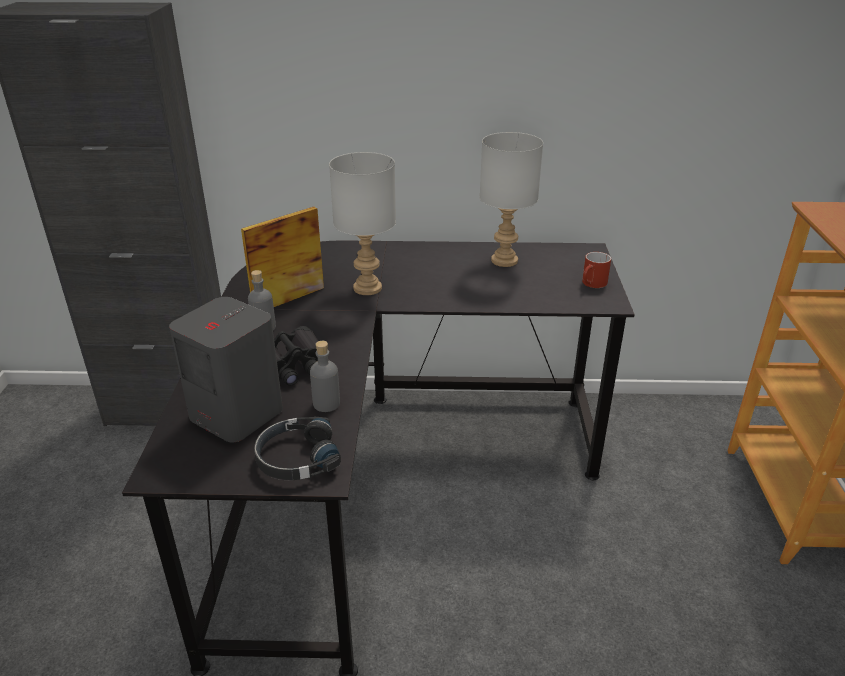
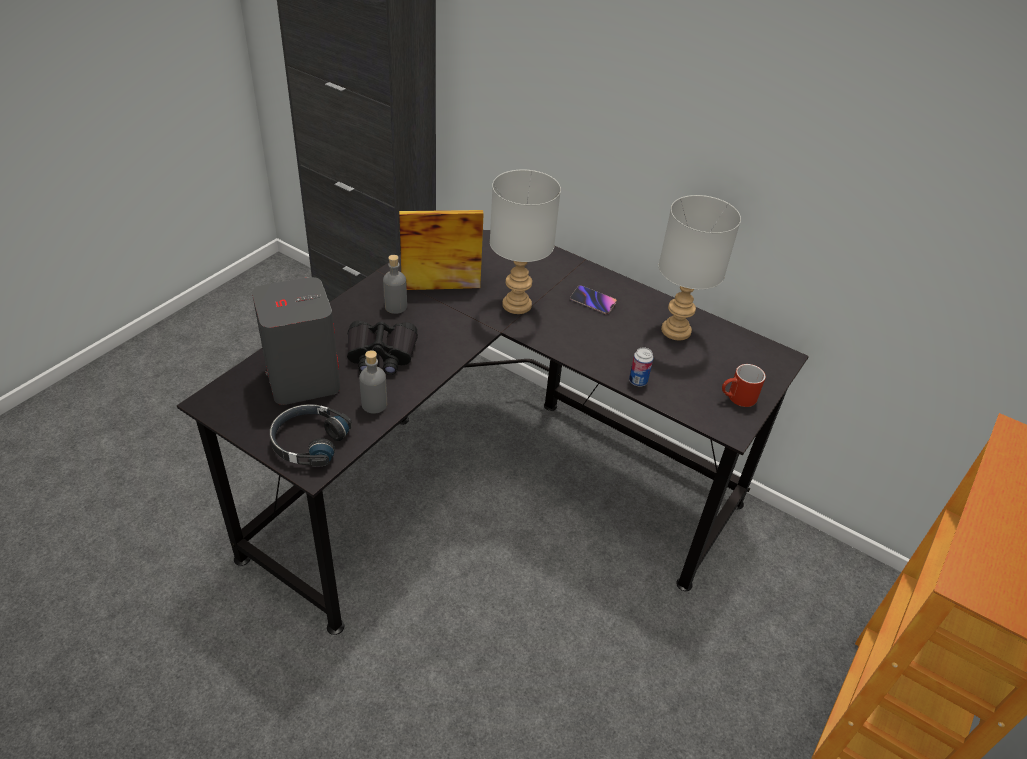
camera: 30 degrees right, 10 degrees up
(424, 265) = (593, 302): none -> phone
(515, 301) = (638, 381): none -> can

